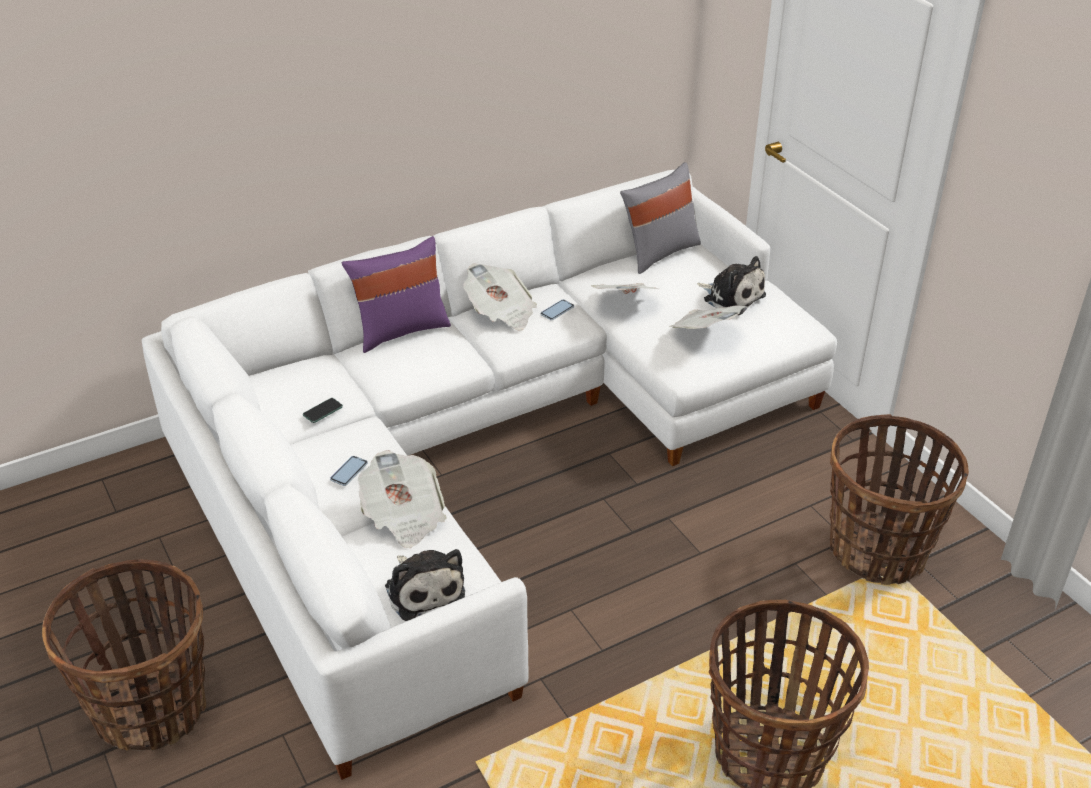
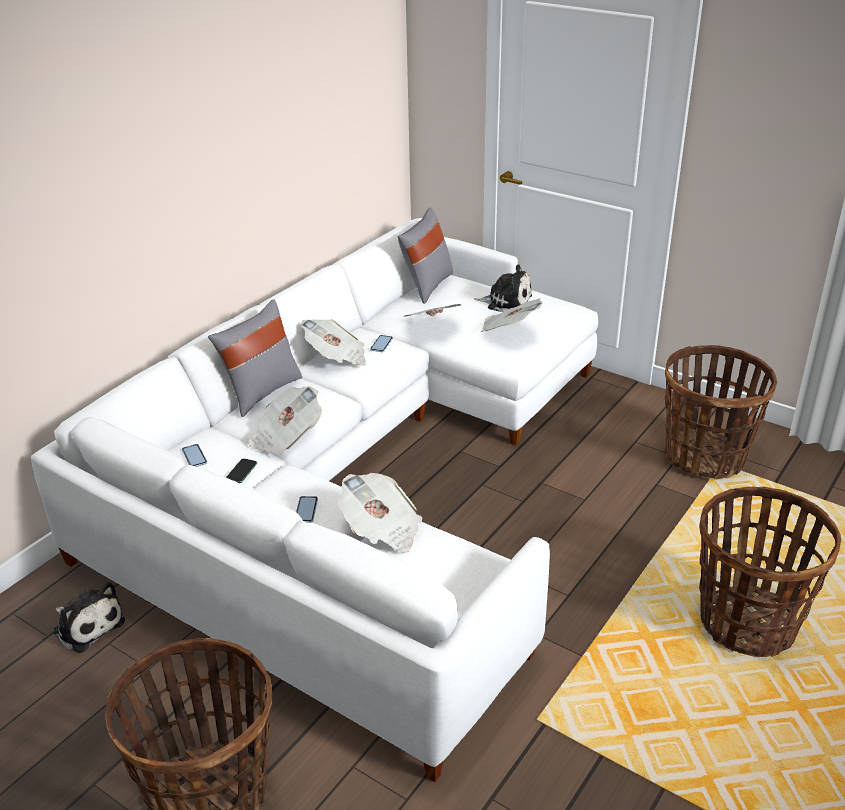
camera: 25 degrees left, 5 degrees down
(292, 381) = (194, 456): none -> phone
(390, 387) = (286, 437): none -> newspaper
(401, 330) = (261, 392): purple pillow -> grey pillow
(423, 589) = (445, 579): plush toy -> plush toy (87, 625)

